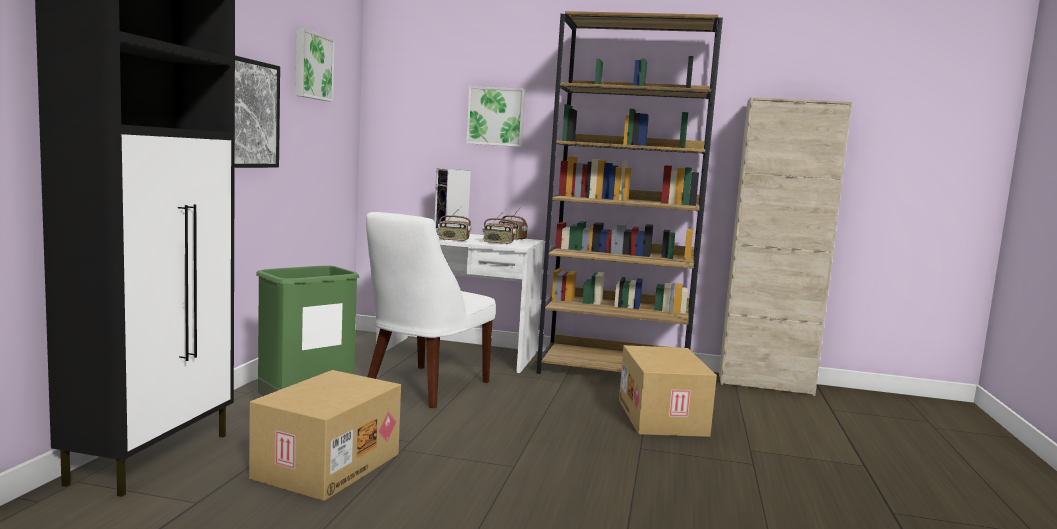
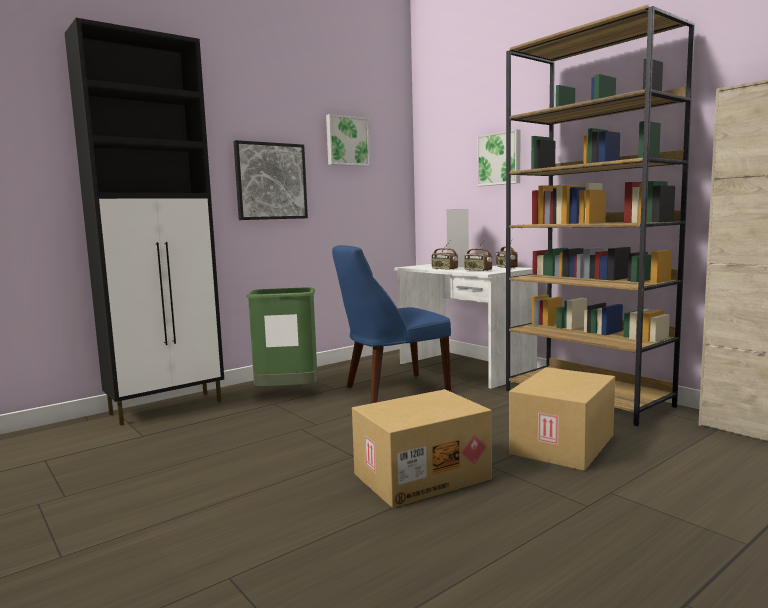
camera: 40 degrees right, 0 degrees up
(326, 465) = (239, 429): cardboard box -> cardboard box (421, 475)
(423, 388) = (392, 390): white chair -> blue chair

